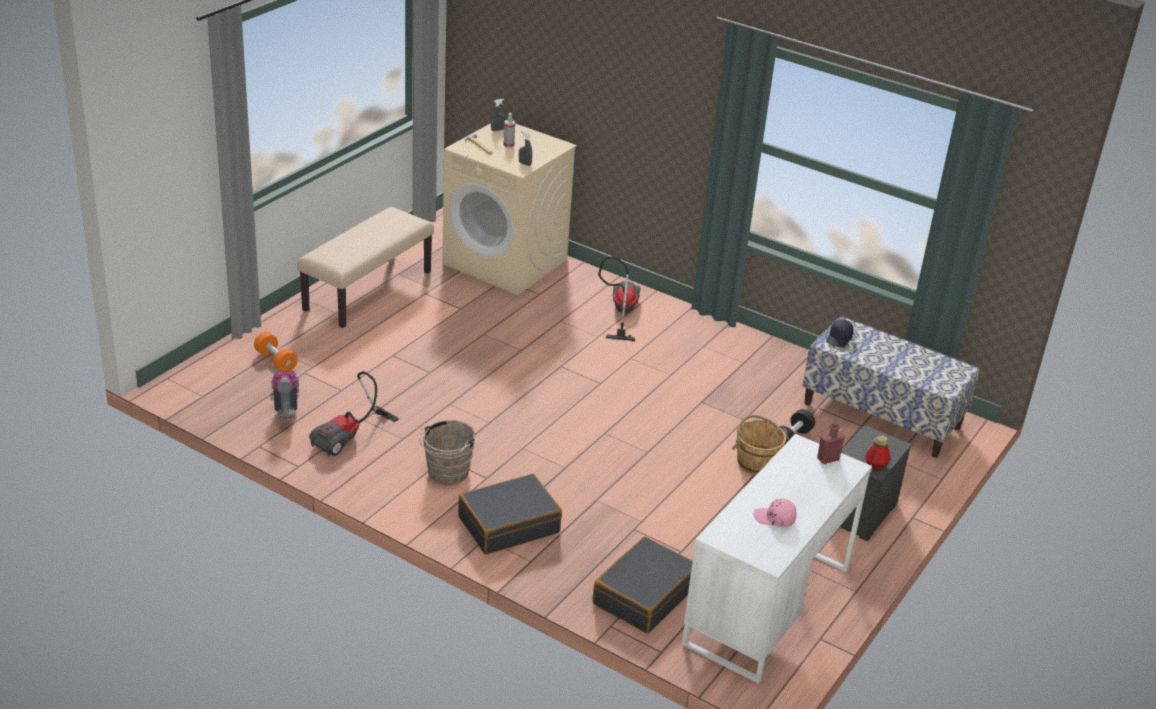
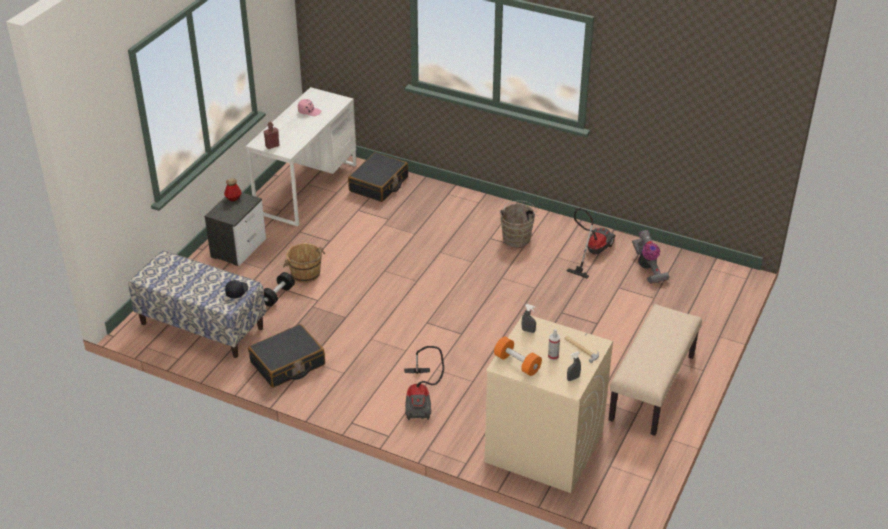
camera: 175 degrees right, 5 degrees up
(276, 361) = (681, 304): orange dumbbell -> orange dumbbell (517, 364)
(508, 524) = (467, 212): black suitcase -> black suitcase (287, 364)

